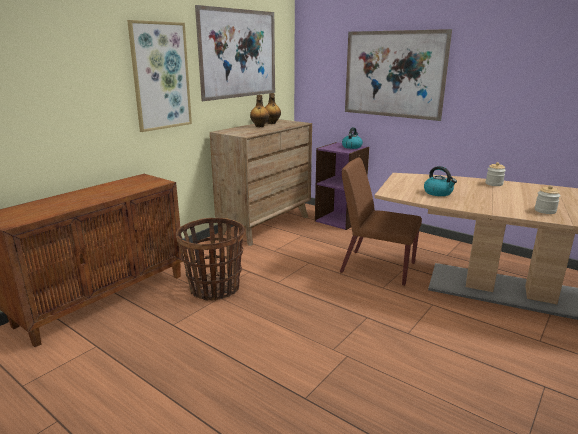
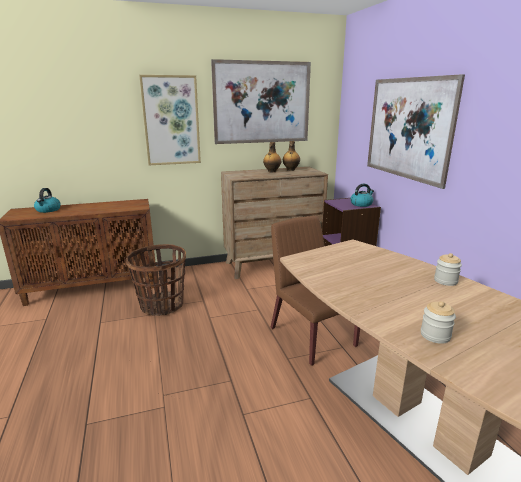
camera: 35 degrees right, 0 degrees up
(438, 193) = (348, 273): kettle -> kettle (48, 210)

